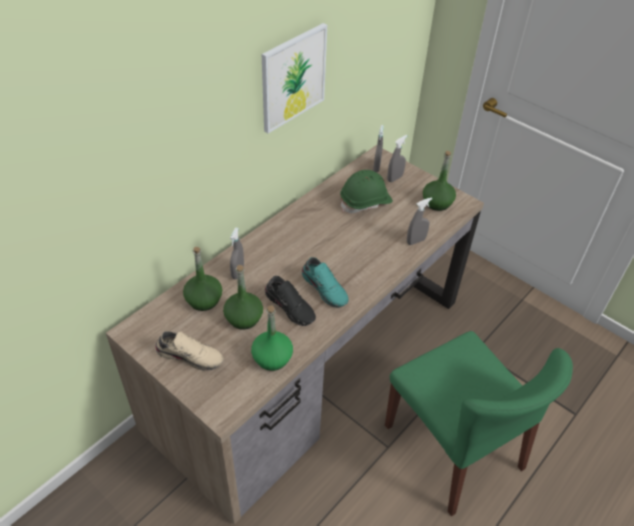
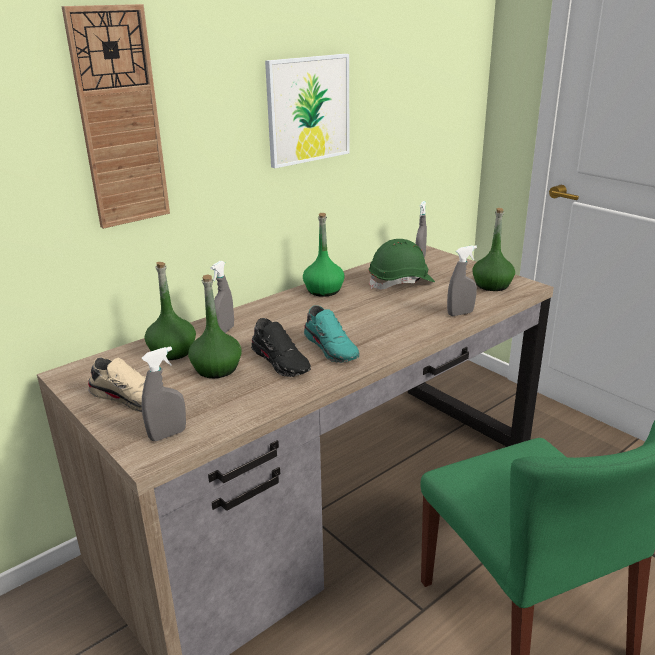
camera: 10 degrees right, 20 degrees down
(154, 141) = (119, 119): none -> wall clock
(272, 358) = (240, 406): green bottle -> green bottle (324, 290)
(395, 178) = (441, 266): grey spray bottle -> grey spray bottle (167, 435)

